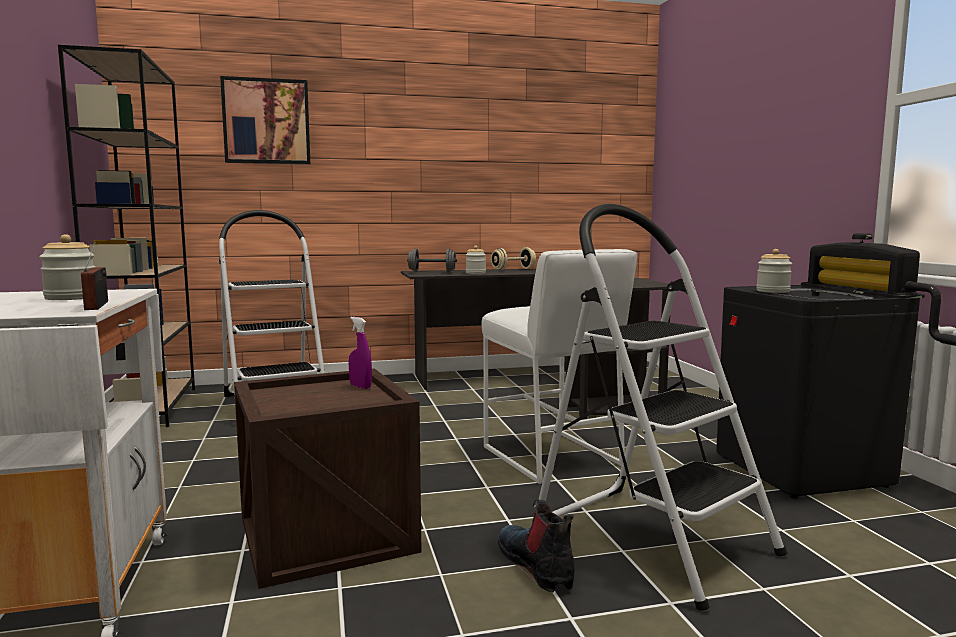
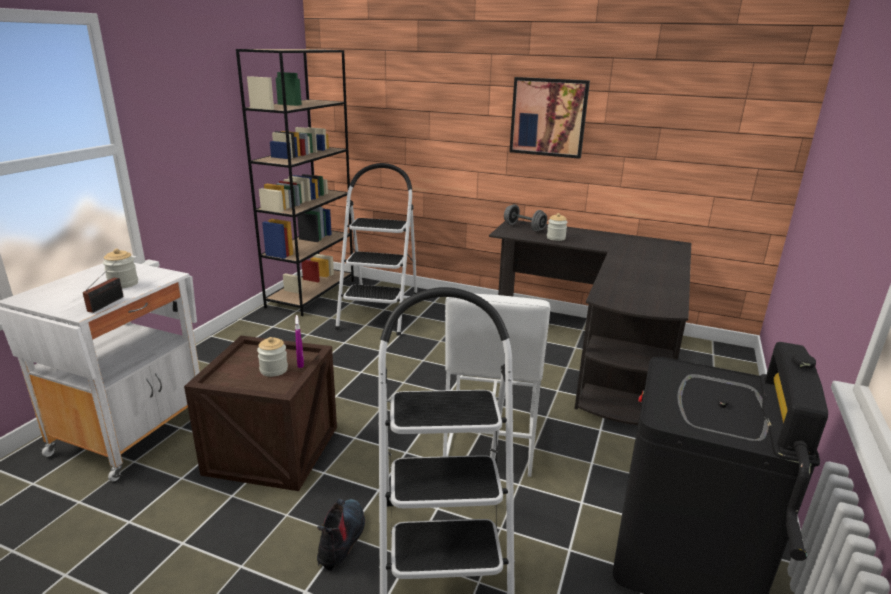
camera: 35 degrees right, 15 degrees up
(266, 121) = (411, 80): picture -> picture (548, 117)
(513, 269) = (608, 235): beige dumbbell -> none
(773, 291) = (685, 383): jar -> jar (274, 370)

